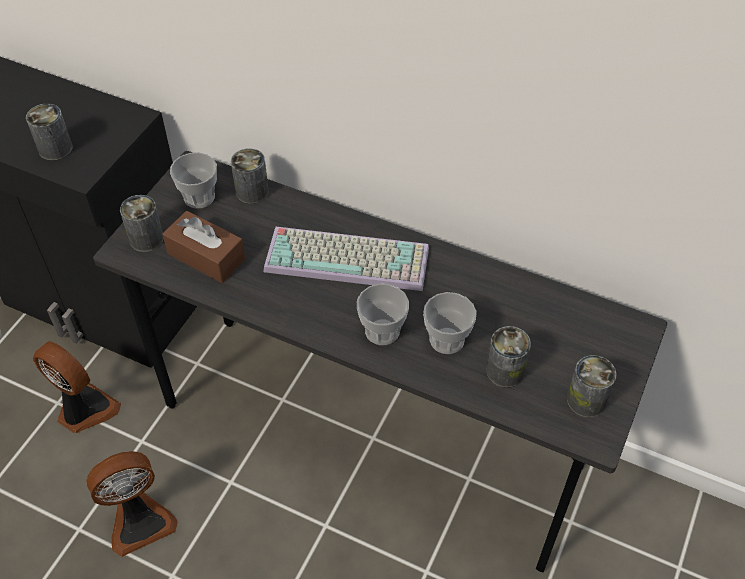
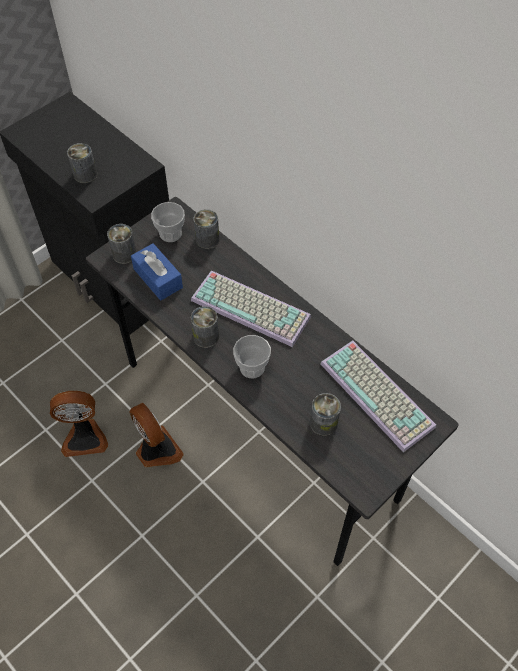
camera: 20 degrees right, 5 degrees up
(84, 410) = (76, 350): fan -> fan (156, 450)
(206, 256) = (158, 278): brown tissue box -> blue tissue box
(447, 340) = (293, 387): cup -> none
(557, 316) = (379, 394): none -> keyboard
(586, 400) = (371, 462): can -> can (206, 336)

